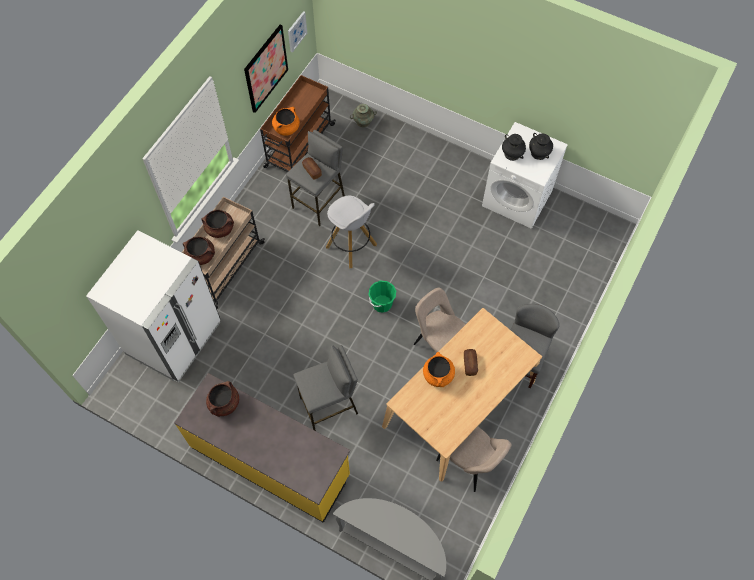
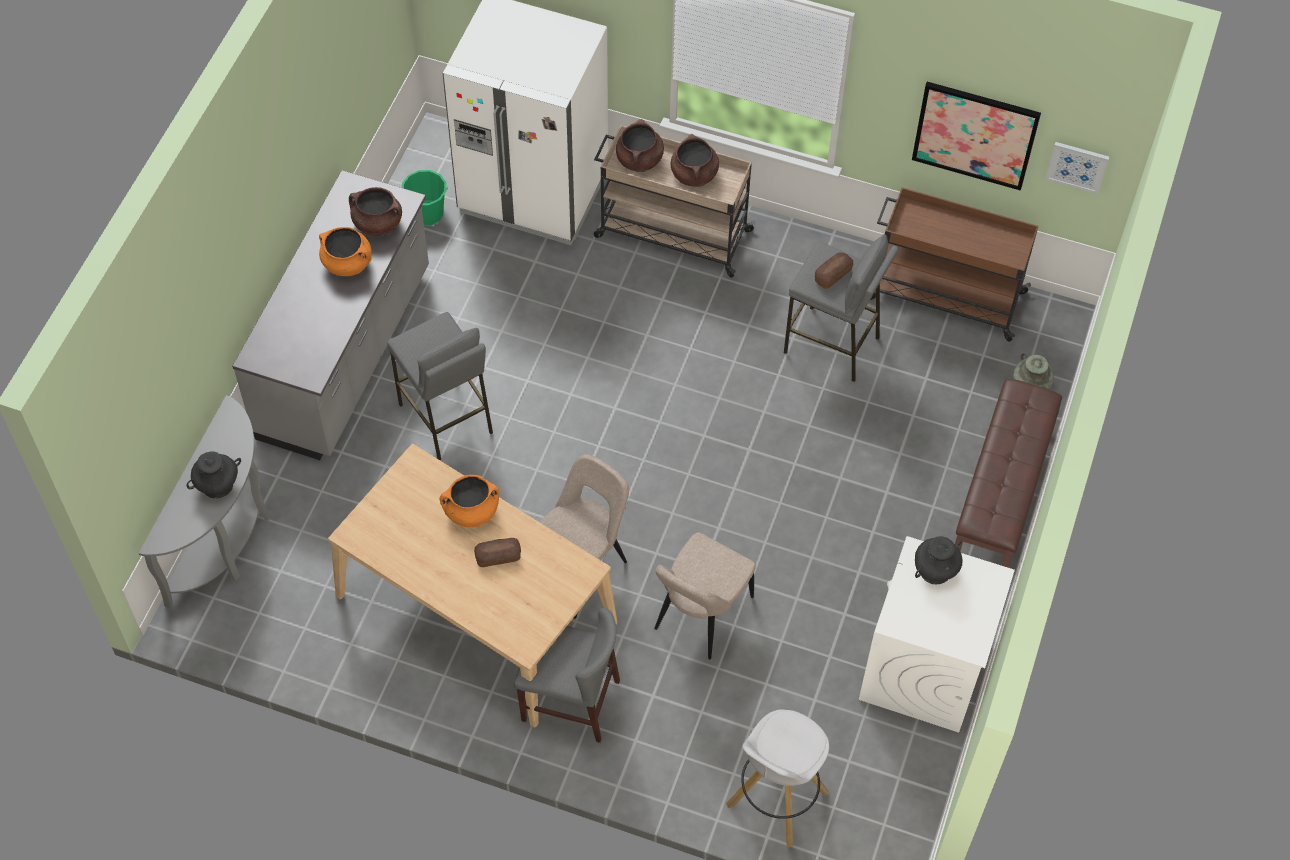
camera: 80 degrees right, 5 degrees down
(271, 461) = (346, 355): yellow counter -> grey counter
(286, 128) = (921, 229): orange cooking pot -> orange cooking pot (347, 263)
(352, 246) = (752, 408): white stool -> white stool (776, 800)
(382, 304) = (647, 468): green bucket -> green bucket (427, 213)
(425, 147) = (1001, 496): none -> brown bench
(469, 464) = (370, 635): beige chair -> beige chair (700, 616)
(538, 153) = (949, 616): black vase -> black vase (218, 485)

